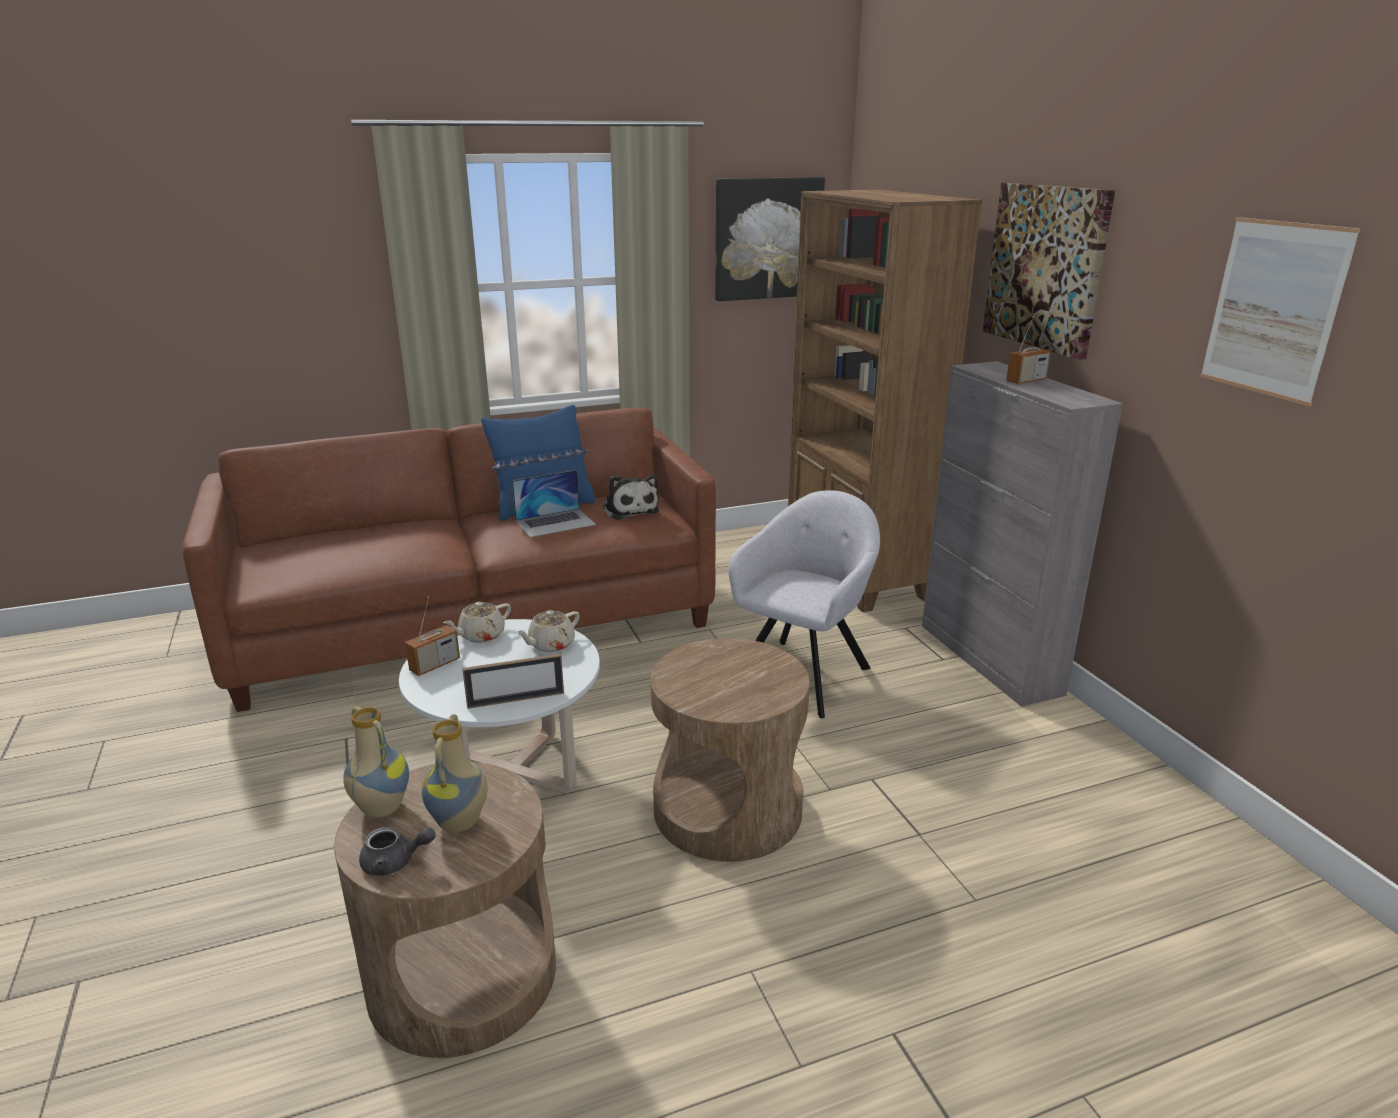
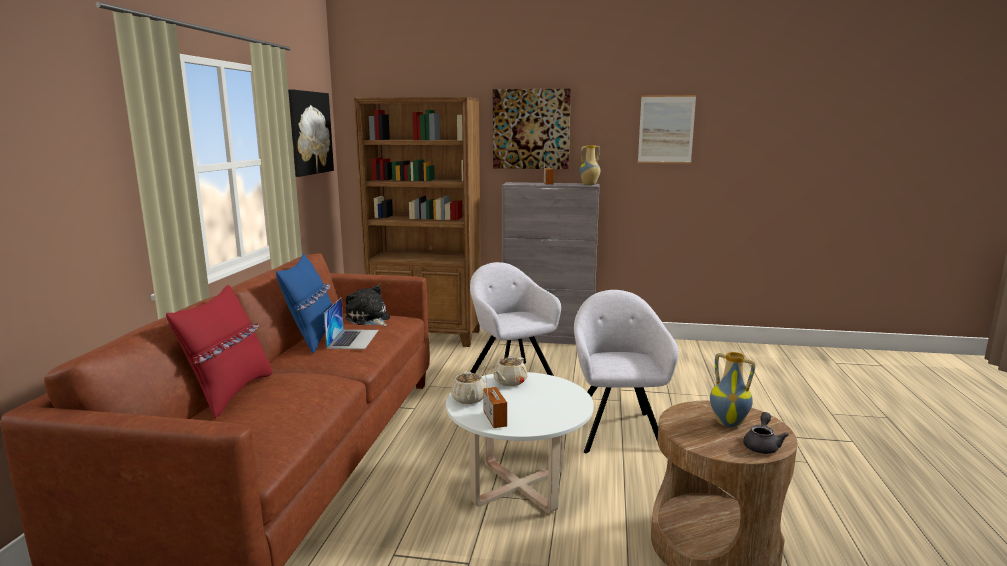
camera: 60 degrees left, 10 degrees down
(378, 525) = (230, 393): none -> red pillow
(380, 809) = (702, 443): vase -> vase (589, 184)
(516, 700) = (571, 402): picture frame -> none
(550, 644) = (509, 382): beige teapot -> beige teapot turned 45 degrees clockwise
(630, 509) = (369, 319): plush toy -> plush toy turned 135 degrees counterclockwise
(728, 809) = (616, 429): brown side table -> grey armchair

